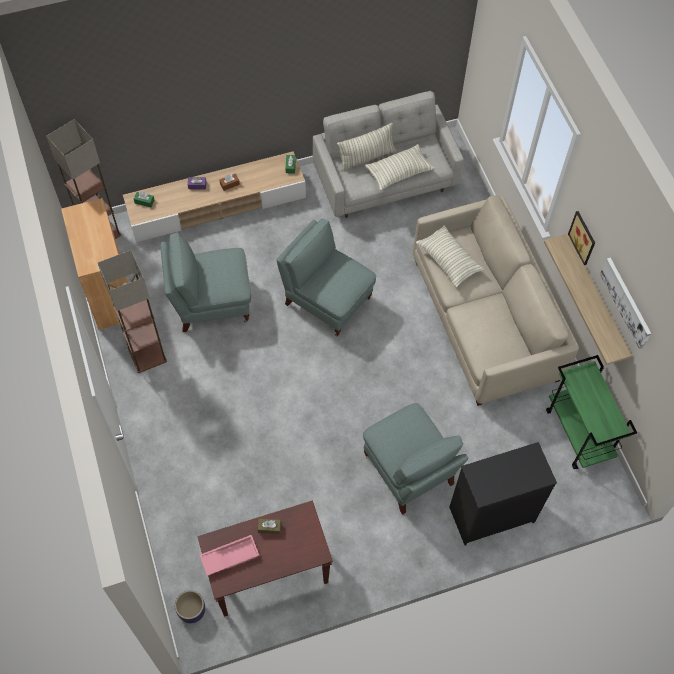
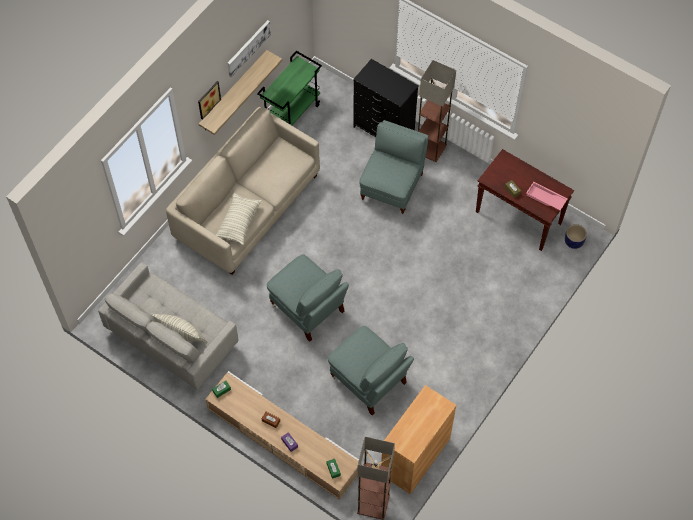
camera: 125 degrees left, 0 degrees up
(146, 354) = (442, 392): floor lamp -> floor lamp (431, 149)
(327, 301) = (308, 309): grey armchair -> grey armchair turned 45 degrees counterclockwise
(399, 172) = (179, 304): pillow -> none

